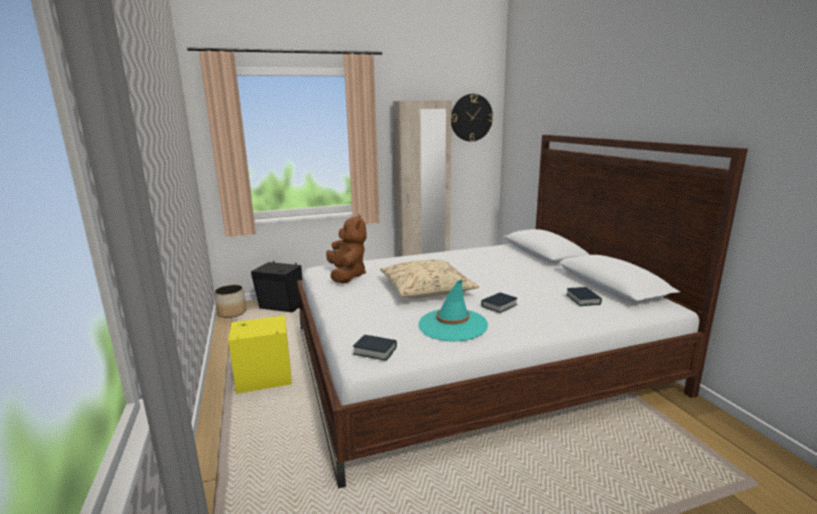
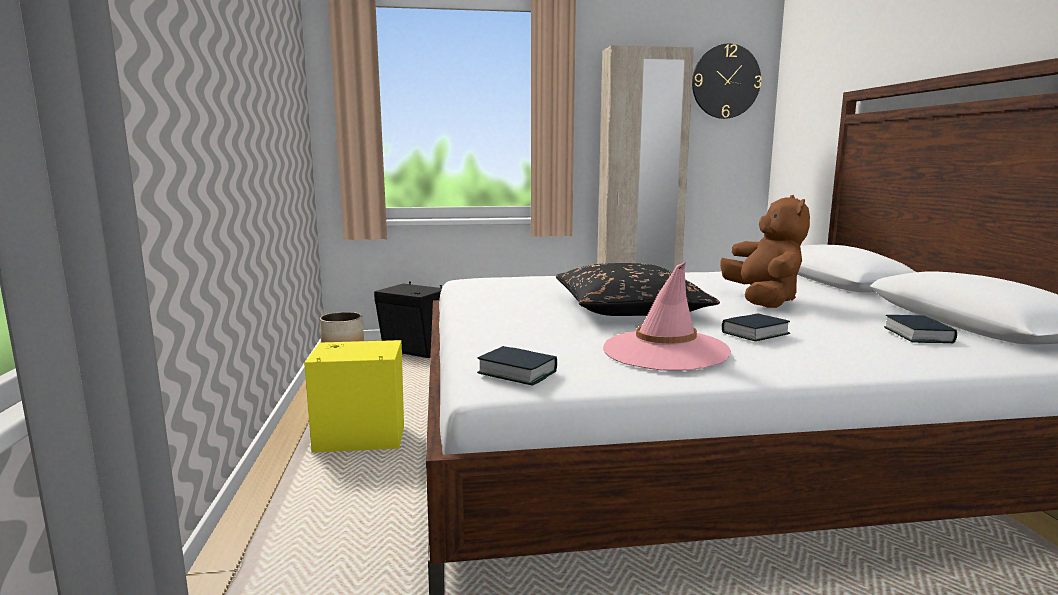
camera: 10 degrees right, 5 degrees down
(347, 276) = (504, 288): brown plush toy -> brown plush toy (762, 300)
(426, 289) = (629, 308): beige pillow -> black pillow
(452, 325) = (665, 351): turquoise hat -> pink hat

